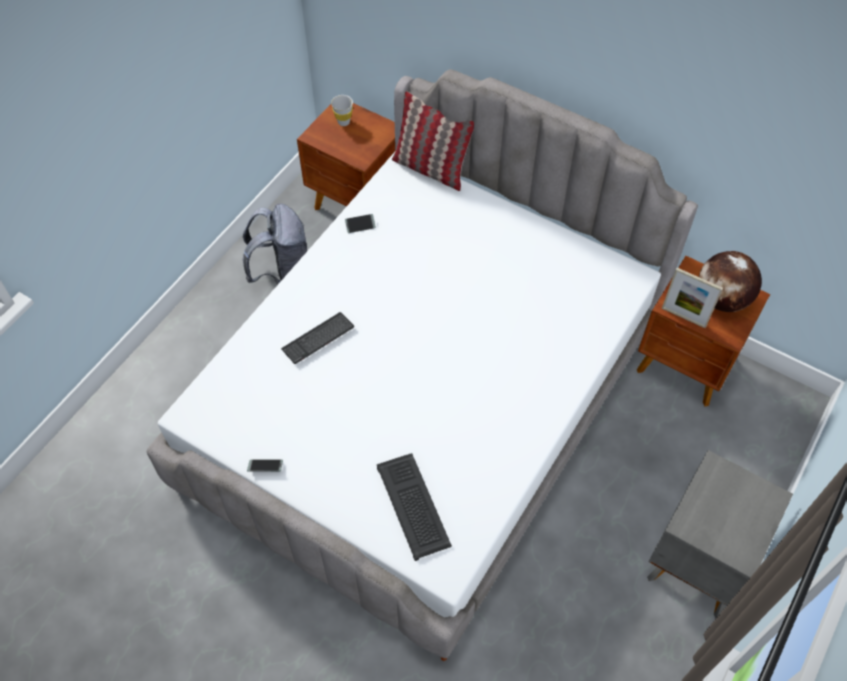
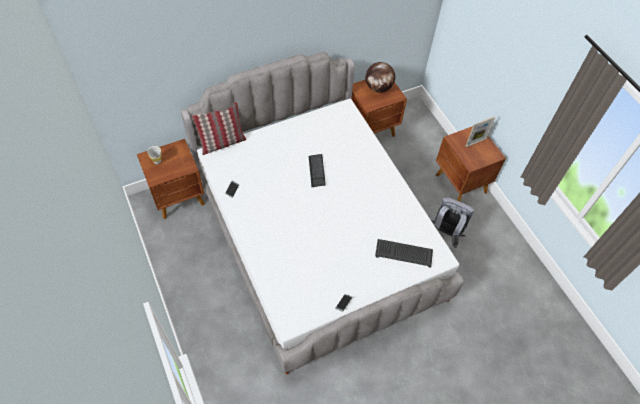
camera: 60 degrees left, 0 degrees up
(282, 274) = (193, 255): grey backpack -> grey backpack (445, 233)
(318, 339) = (286, 243): keyboard -> keyboard (316, 171)
(683, 317) = (377, 105): picture frame -> picture frame (475, 142)
(697, 564) = (460, 184): grey nightstand -> brown nightstand

